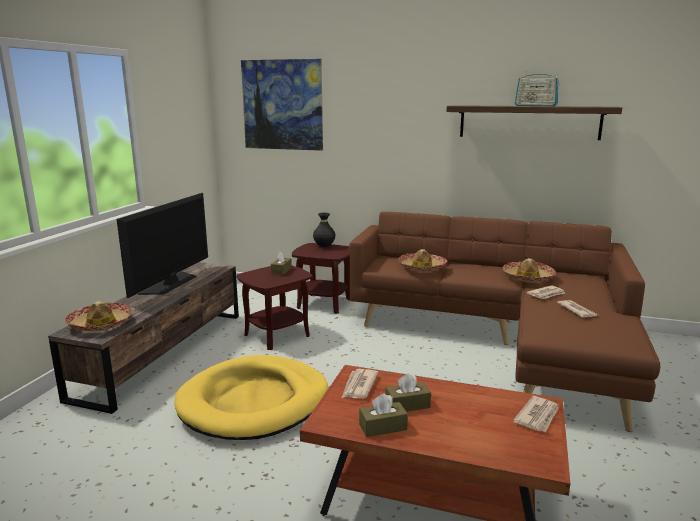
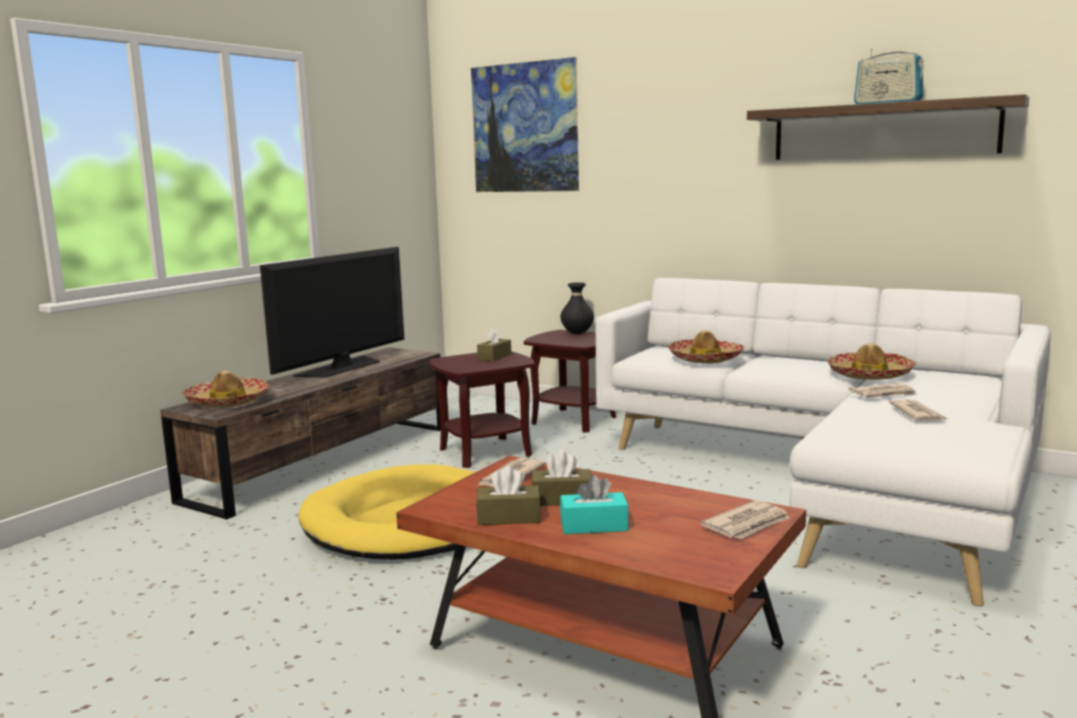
camera: 15 degrees right, 5 degrees down
(444, 429) = (594, 526): none -> turquoise tissue box
(505, 344) = (831, 484): brown sofa -> white sofa

